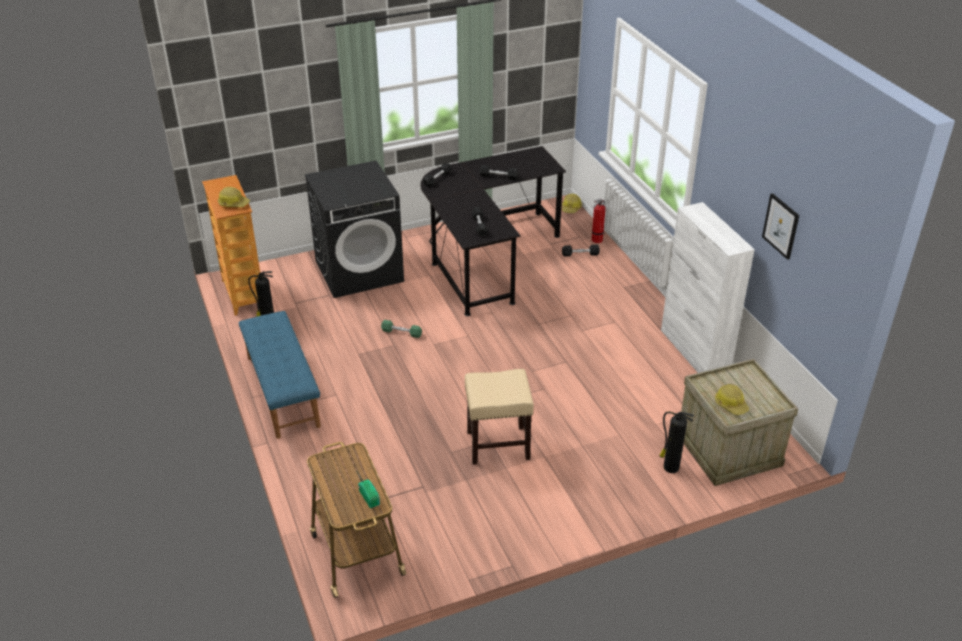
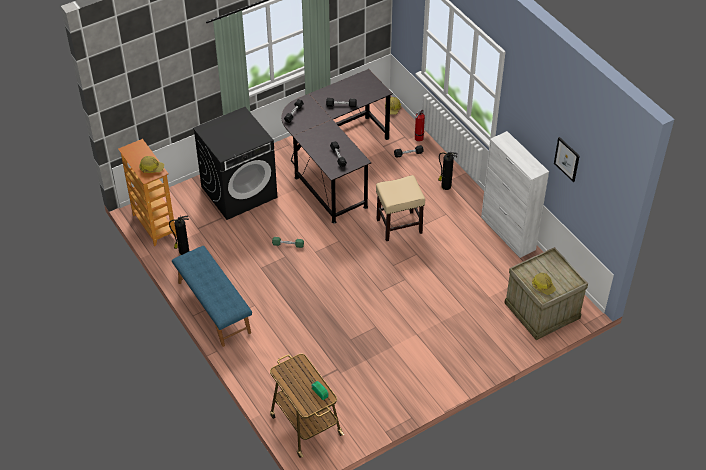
camera: 10 degrees left, 10 degrees up
(497, 445) = (381, 330): beige stool -> beige stool (398, 226)
(670, 467) = (504, 330): fire extinguisher -> fire extinguisher (445, 186)

